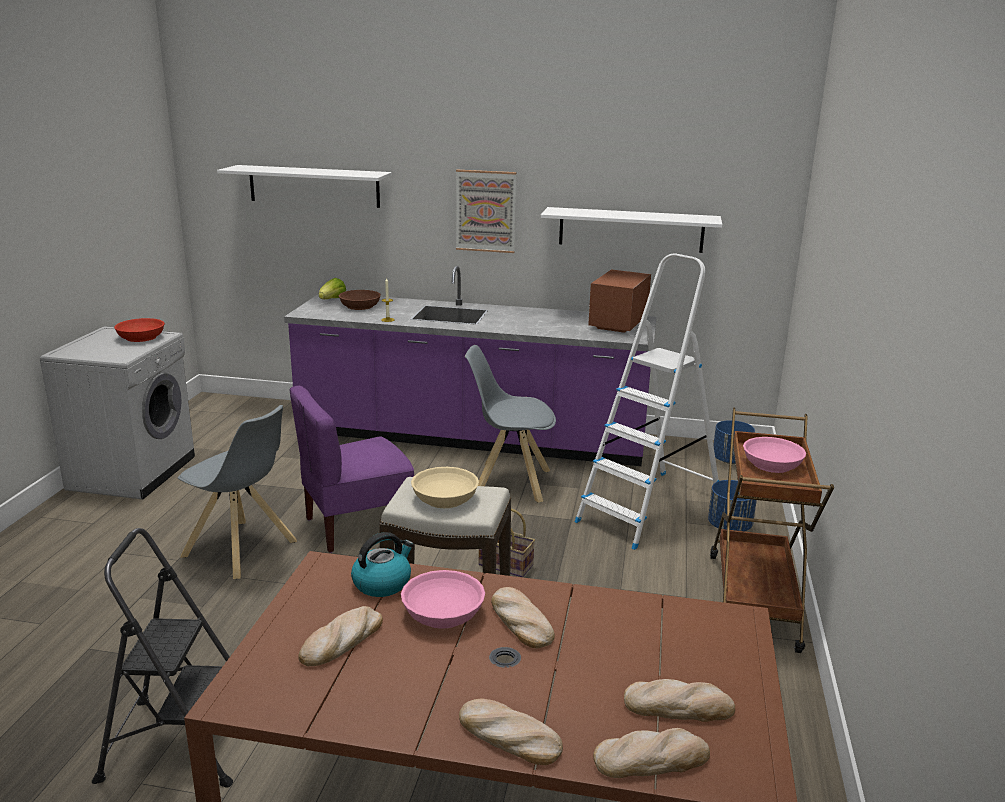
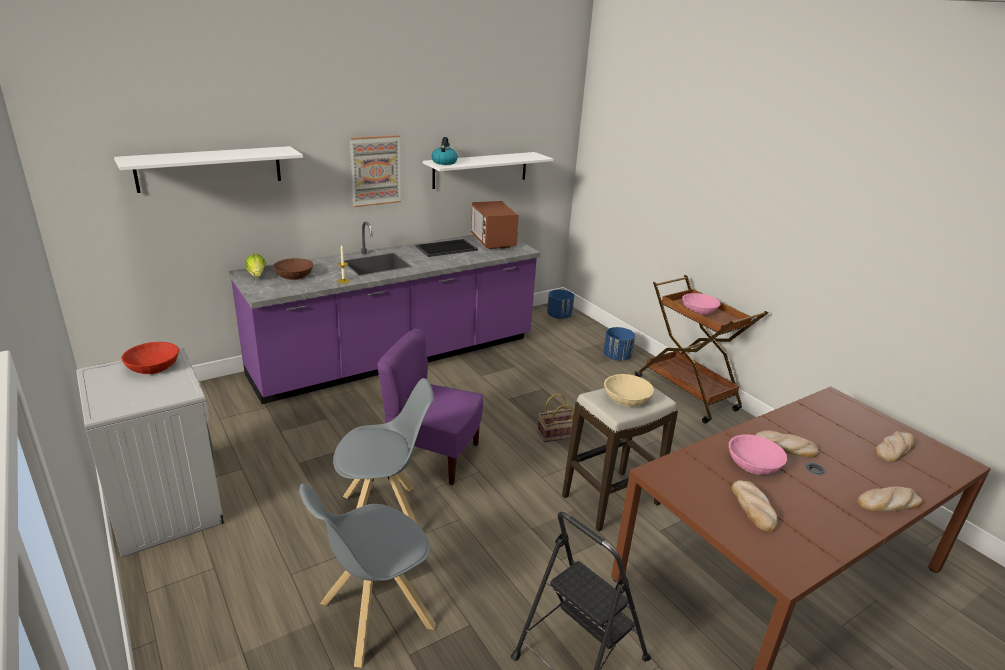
camera: 45 degrees left, 5 degrees up
(357, 526) = (433, 456): purple chair -> purple chair turned 90 degrees clockwise
(382, 583) = (700, 465): kettle -> kettle (444, 162)
(509, 482) = (472, 380): grey chair -> grey chair (373, 615)
(549, 318) = (446, 248): none -> tray
(649, 508) = (568, 363): white step ladder -> none
(651, 759) = (931, 477): bread -> none

